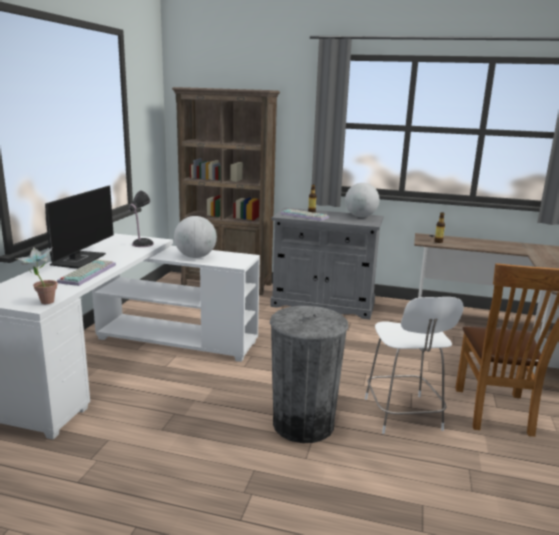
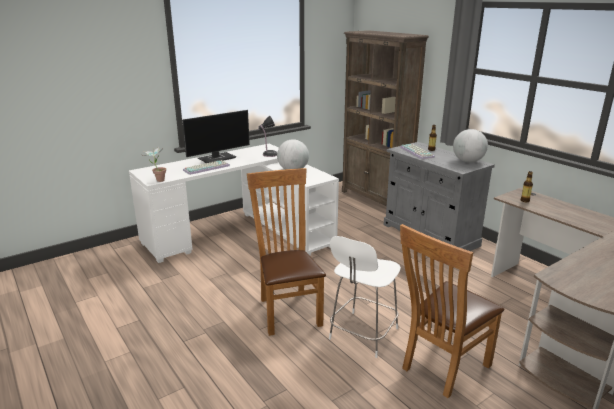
camera: 40 degrees right, 5 degrees up
(303, 423) = (287, 309): grey trash can -> brown chair

